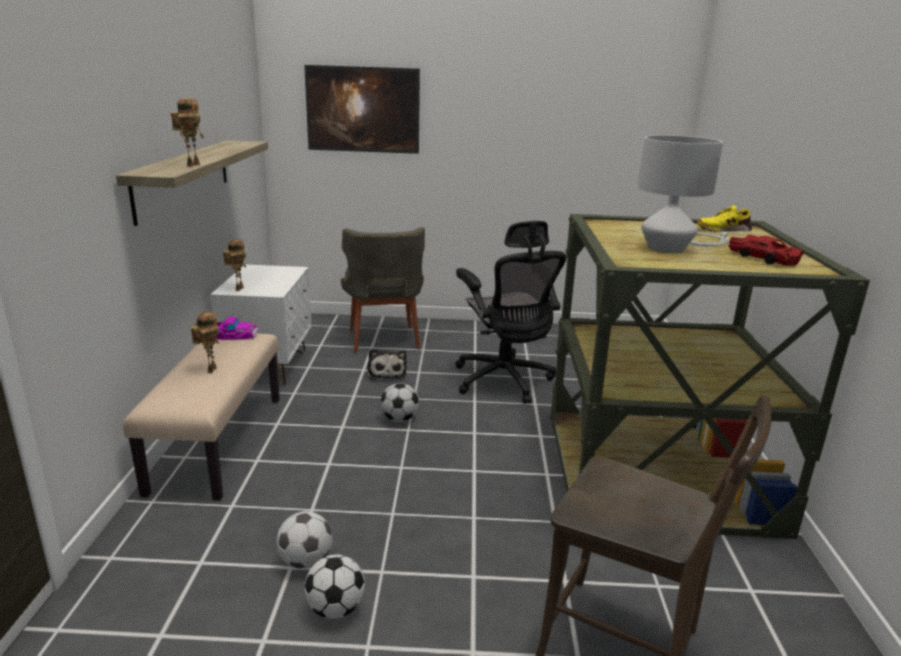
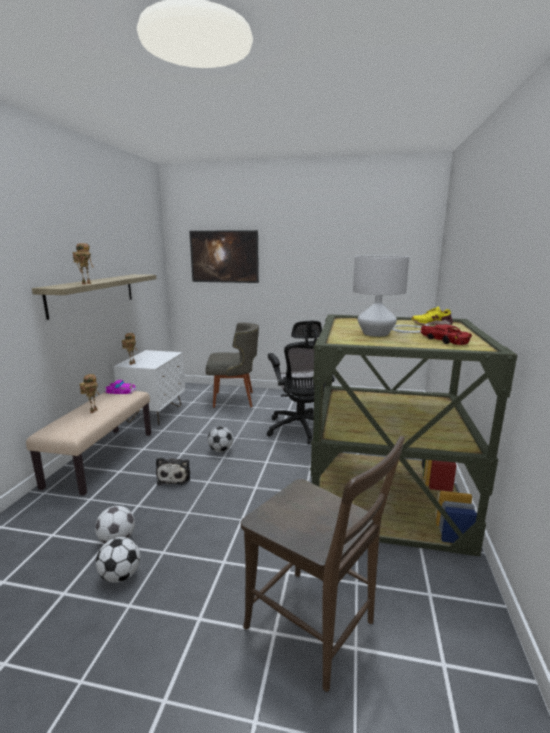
camera: 10 degrees right, 5 degrees down
(384, 339) = (233, 400): grey chair -> grey chair turned 90 degrees counterclockwise
(386, 372) = (225, 420): plush toy -> plush toy (175, 477)

